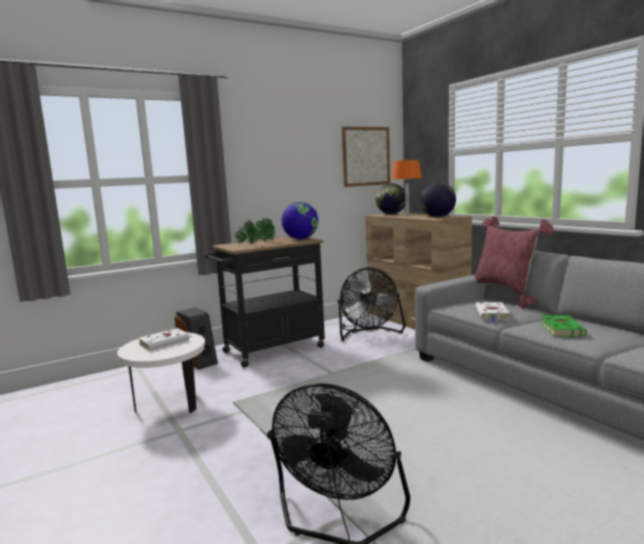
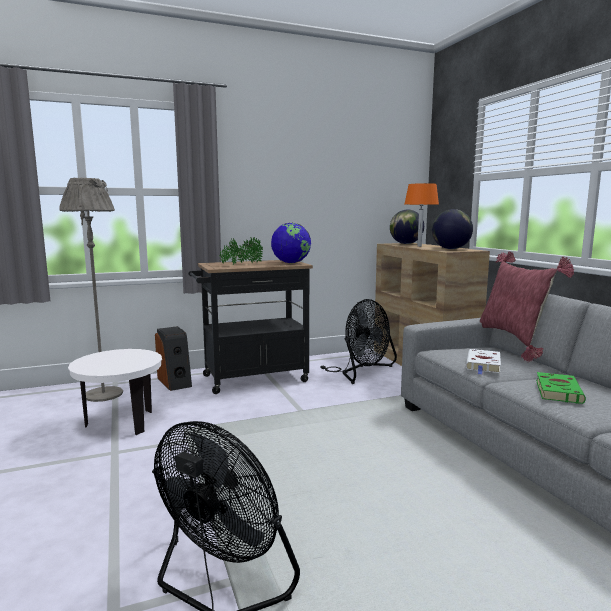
camera: 10 degrees right, 0 degrees up
(134, 380) = (103, 394): none -> grey floor lamp
(165, 342) = (121, 358): white book -> none
(365, 333) = (360, 372): black fan -> black fan turned 45 degrees counterclockwise
(366, 155) = (383, 178): picture -> none

